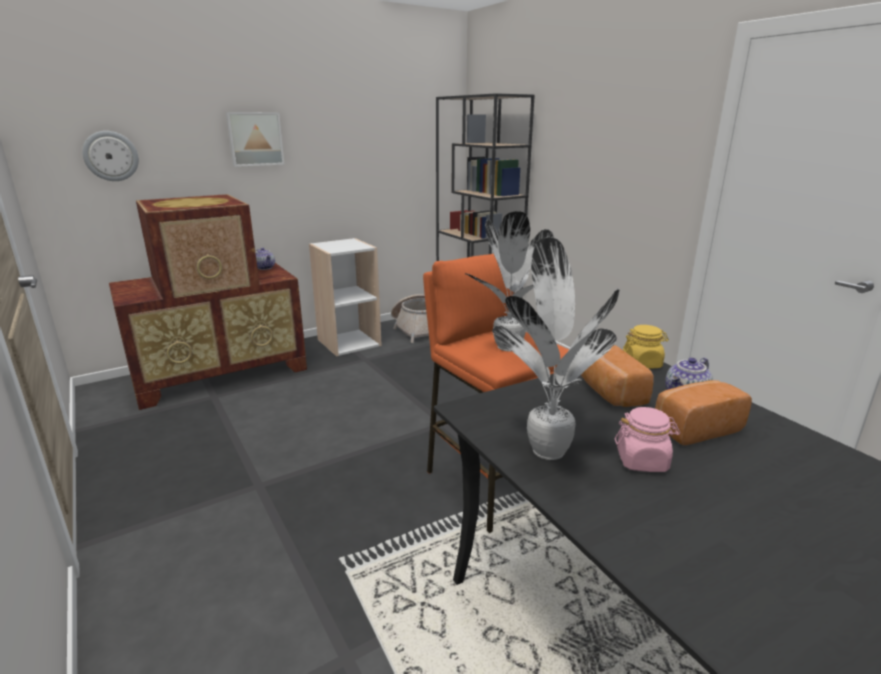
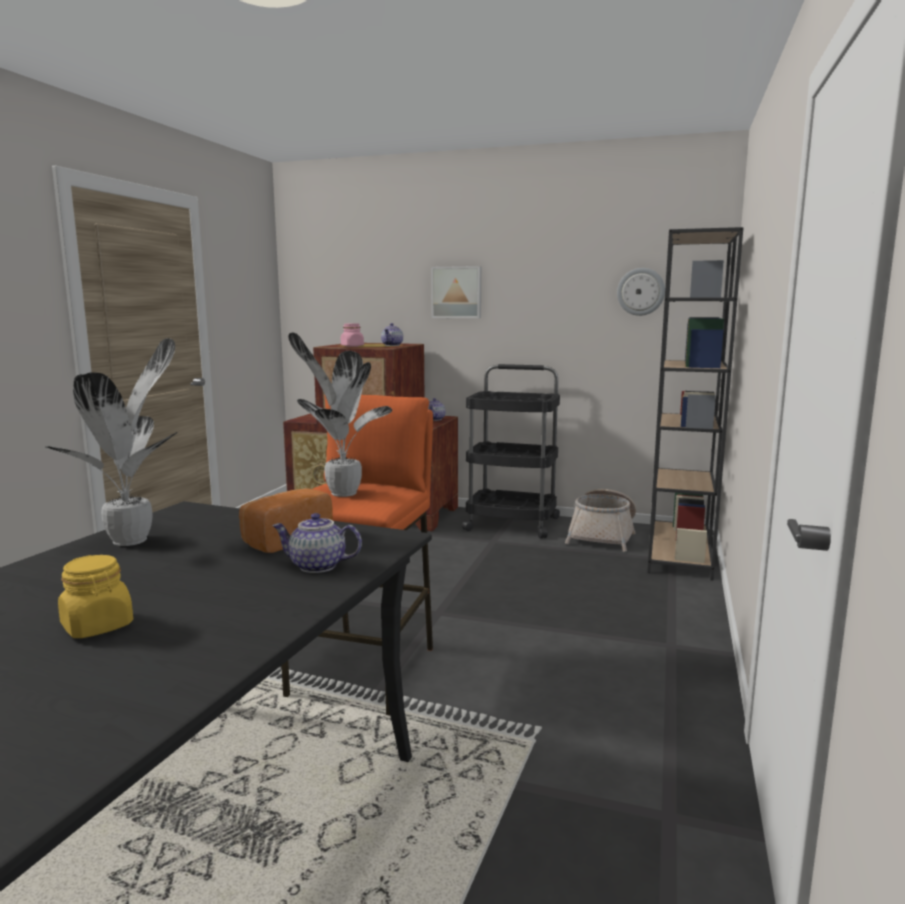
camera: 50 degrees right, 10 degrees down
(111, 156) = (340, 304): wall clock -> wall clock (640, 291)
(218, 199) = (392, 345): none -> teapot
(349, 342) = (511, 524): bookcase -> black cart
(642, 363) = (389, 539): yellow jar -> yellow jar (98, 626)
(642, 461) = (138, 570): pink jar -> pink jar (352, 346)
(694, 428) = (236, 578): bread -> none

